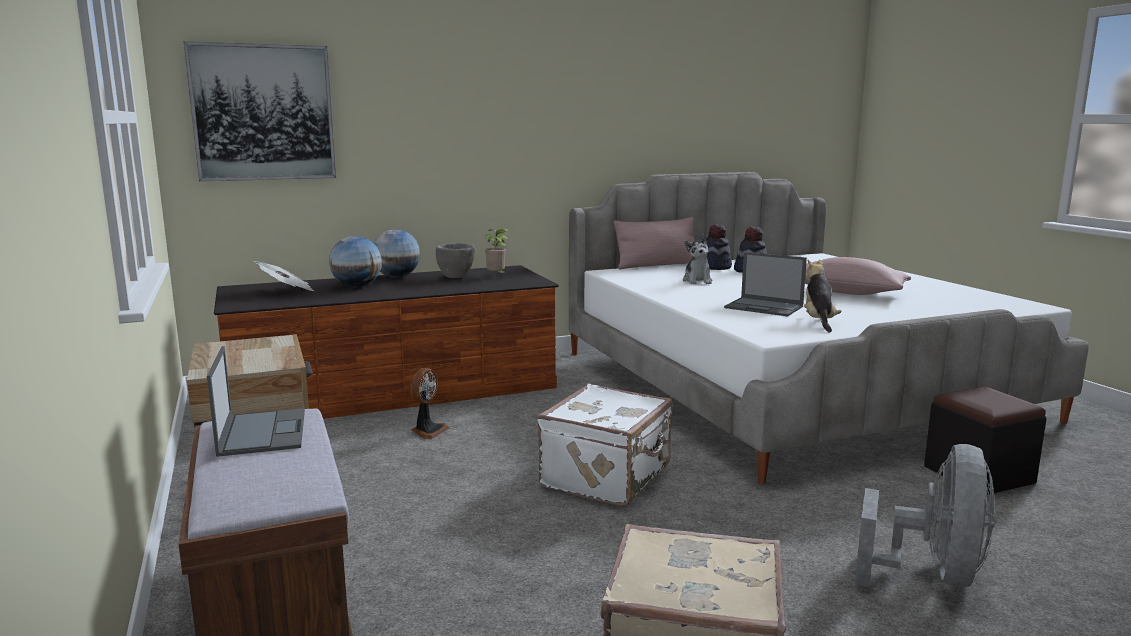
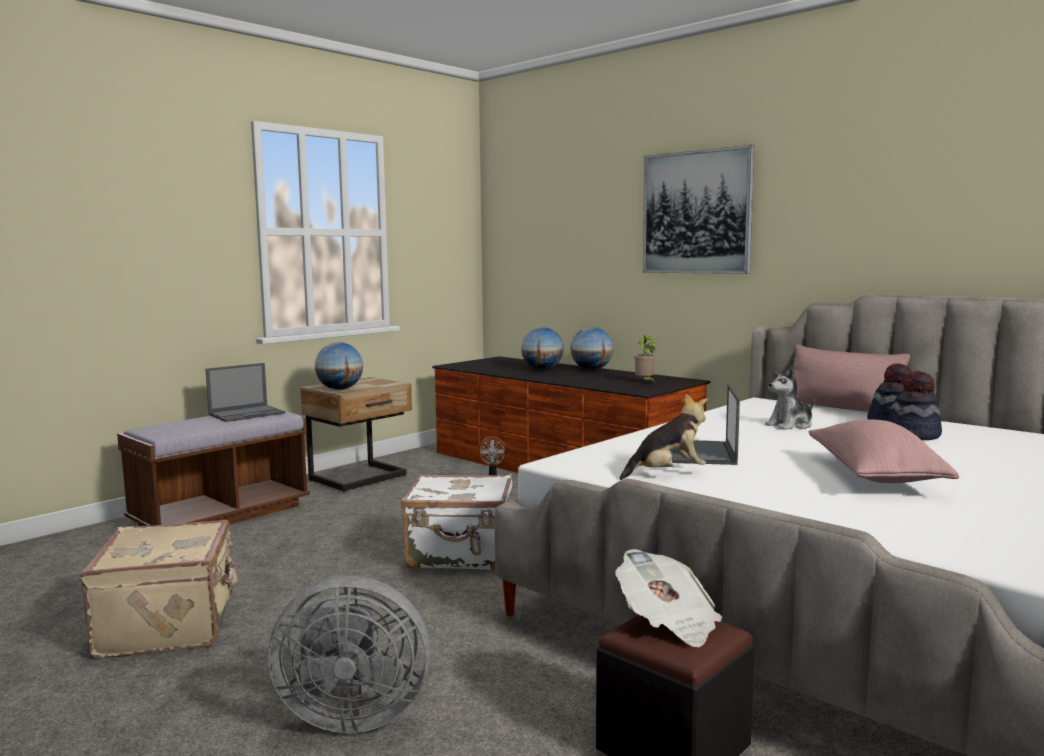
camera: 65 degrees right, 5 degrees down
(263, 113) = (534, 228): picture -> picture (696, 212)
(263, 363) = (340, 389): none -> globe
(287, 291) = (505, 364): newspaper -> newspaper (668, 623)
(456, 277) = (618, 377): grey bowl -> none

